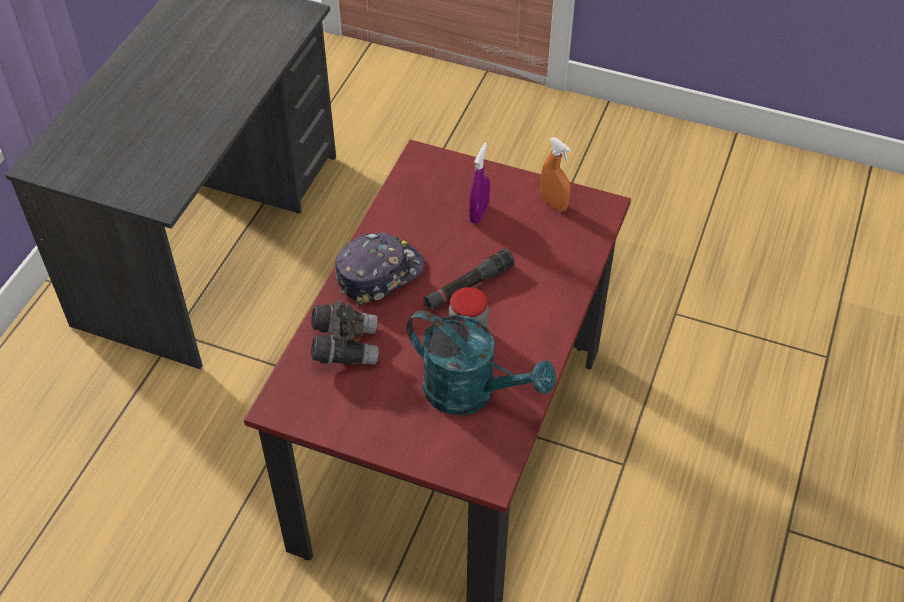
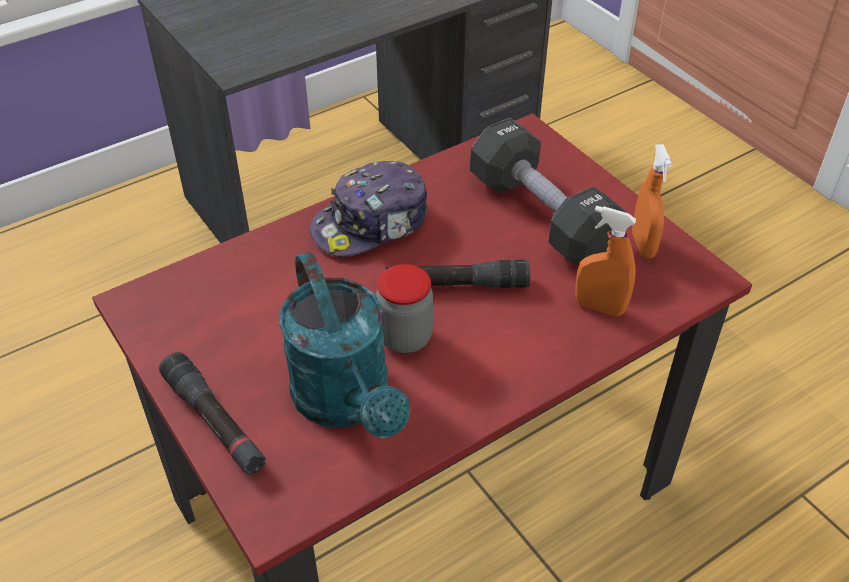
camera: 35 degrees right, 5 degrees down
(345, 346) = (263, 278): grey binoculars -> none
(379, 273) = (371, 224): cap -> cap turned 150 degrees clockwise
(406, 448) = (214, 422): none -> black flashlight
(479, 213) = (541, 216): purple spray bottle -> black dumbbell
(561, 257) = (599, 307): none -> orange spray bottle

